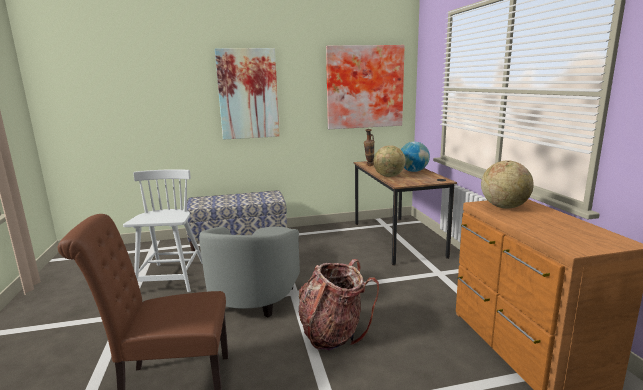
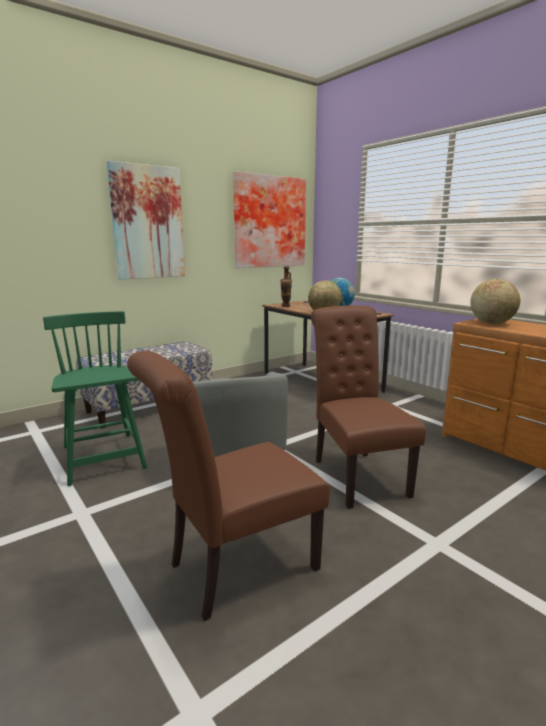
camera: 25 degrees left, 0 degrees up
(171, 278) = (103, 458): white chair -> green chair
(333, 333) = (356, 474): backpack -> brown chair

